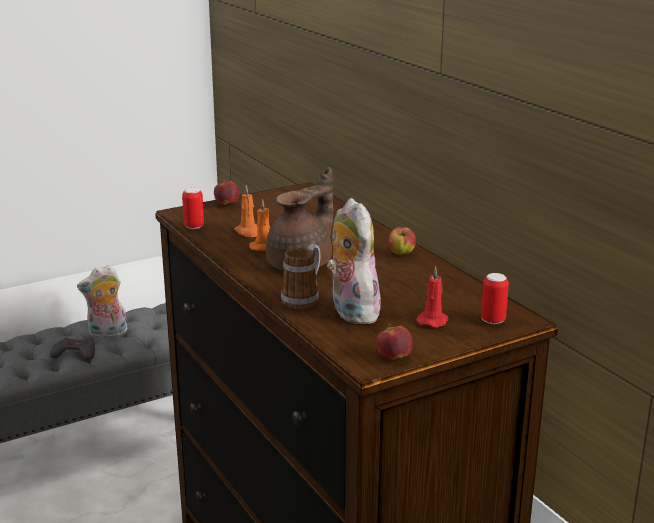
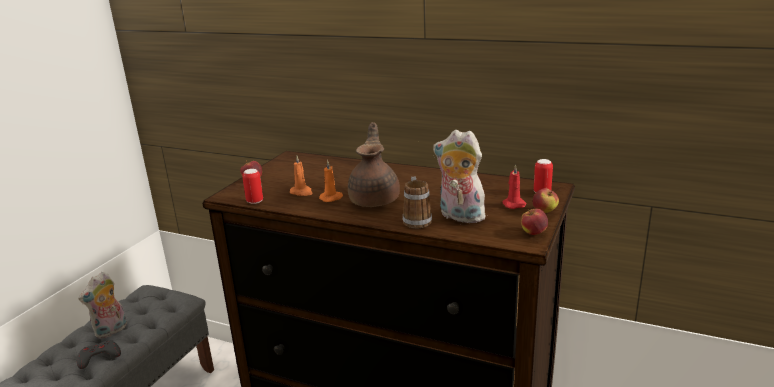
camera: 35 degrees left, 0 degrees up
(401, 253) = (424, 174): apple -> apple (544, 211)

